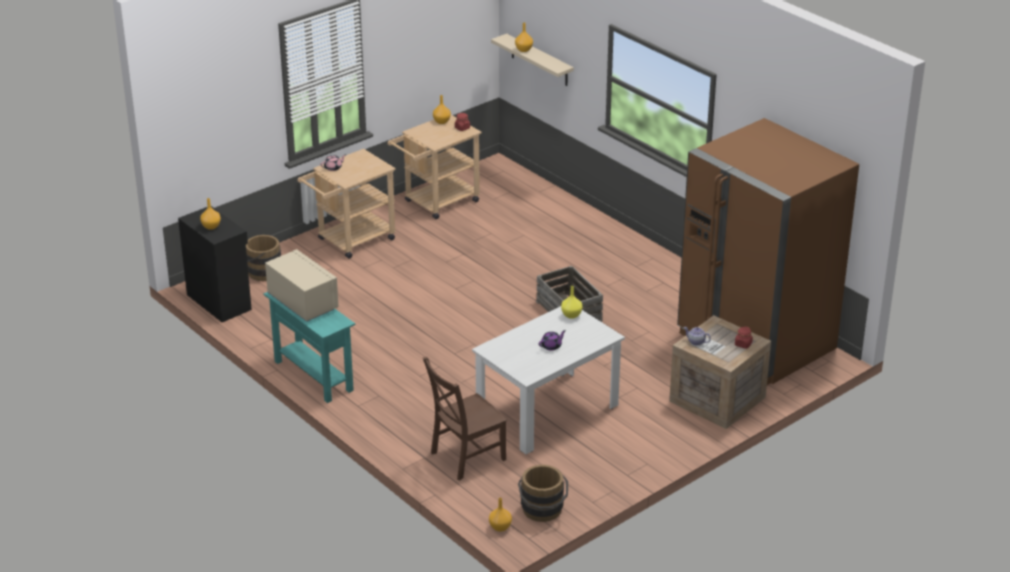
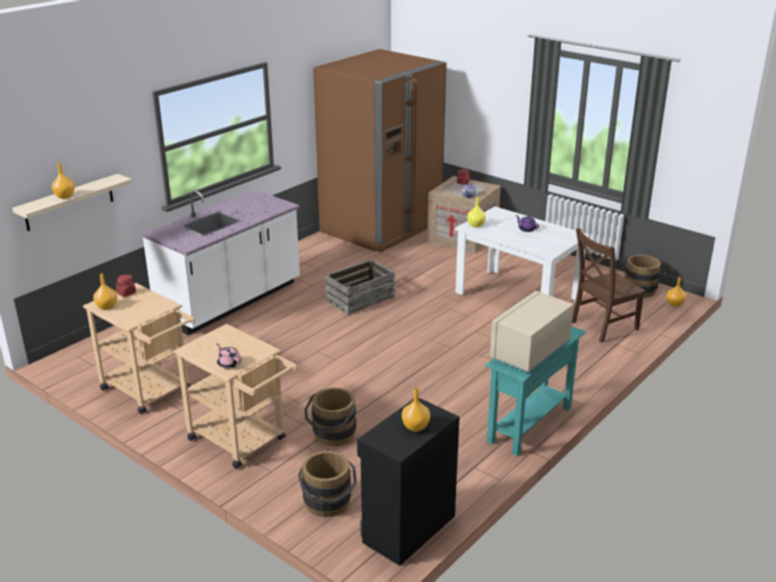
camera: 100 degrees left, 5 degrees down
(341, 279) = (332, 436): none -> brown bucket
(465, 457) = (601, 326): brown chair -> brown chair turned 105 degrees clockwise
(583, 239) = (230, 301): none -> white counter

